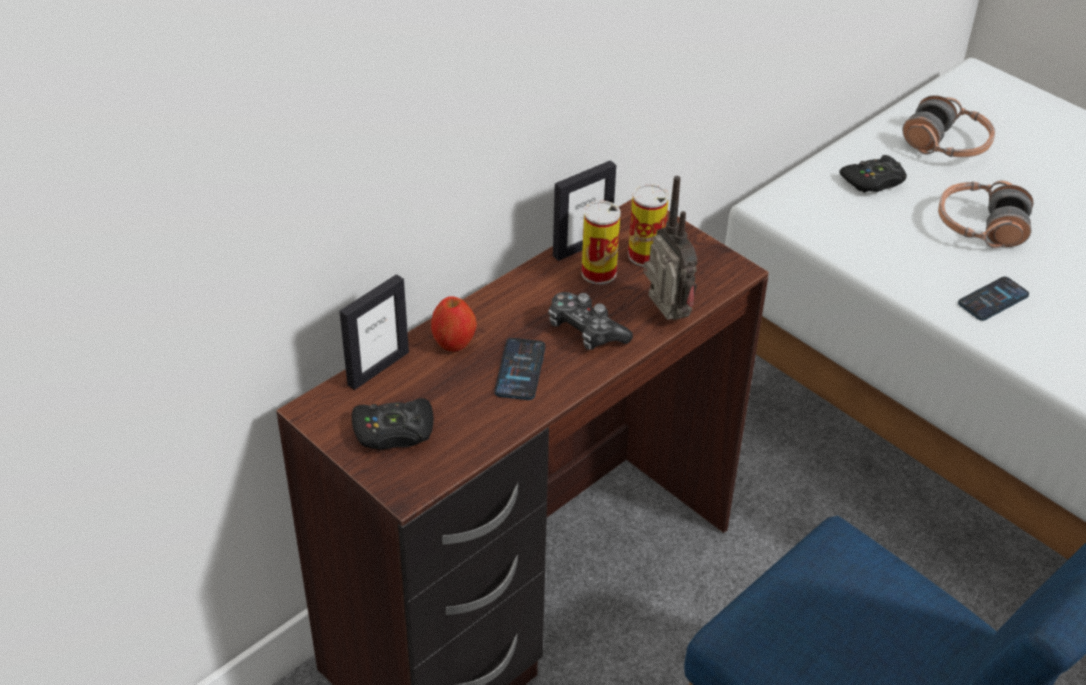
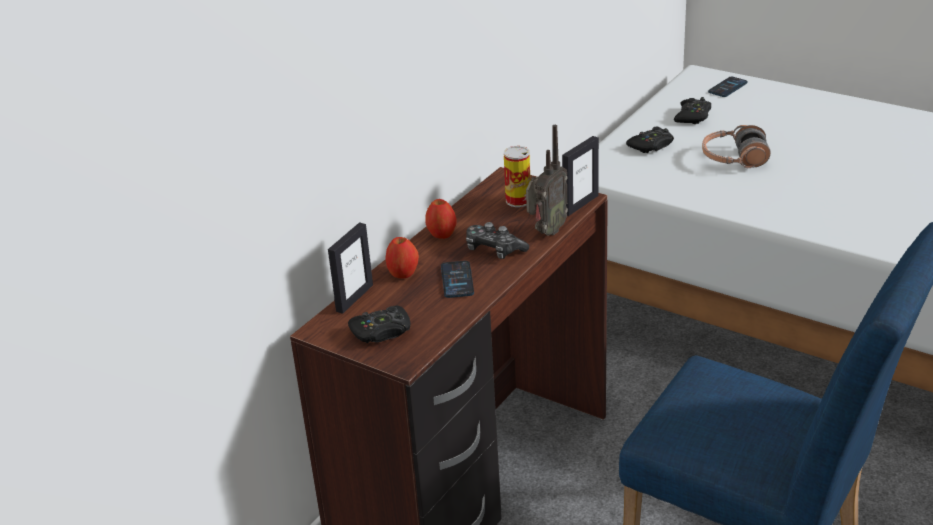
camera: 10 degrees left, 10 degrees down
(525, 289) = (441, 234): none -> apple
(582, 246) = (471, 203): picture frame -> picture frame (580, 204)
(598, 272) = (489, 216): can -> none
(665, 316) = (546, 232): radio -> radio turned 75 degrees clockwise
(946, 145) = (693, 117): headphones -> black game controller
(993, 300) = (758, 198): phone -> phone (727, 87)

